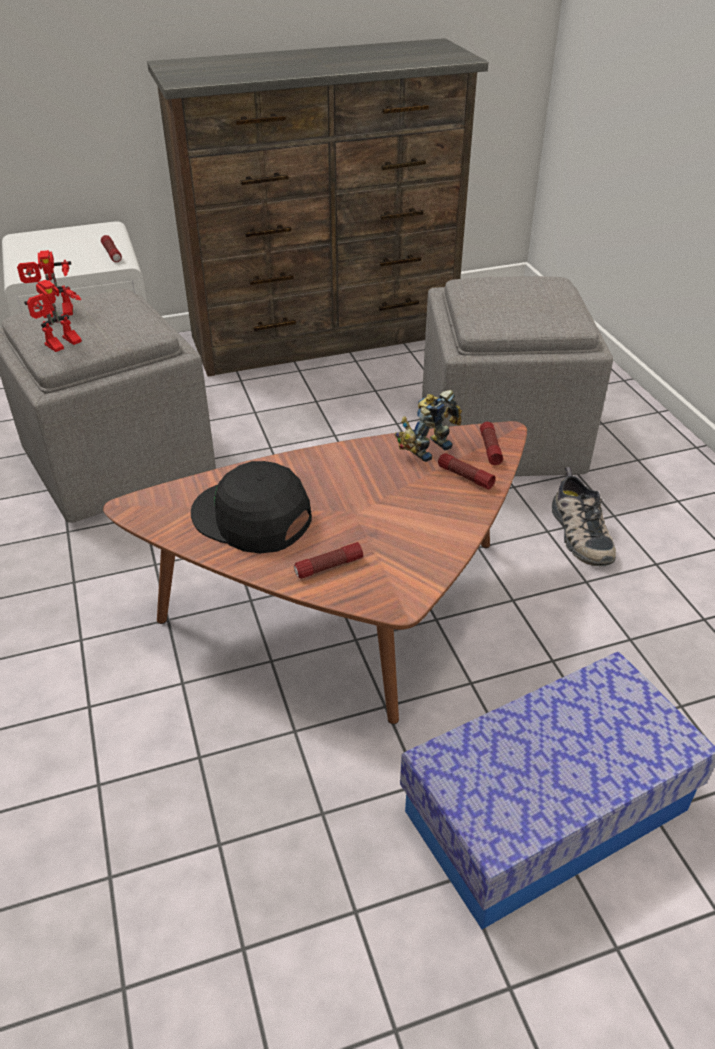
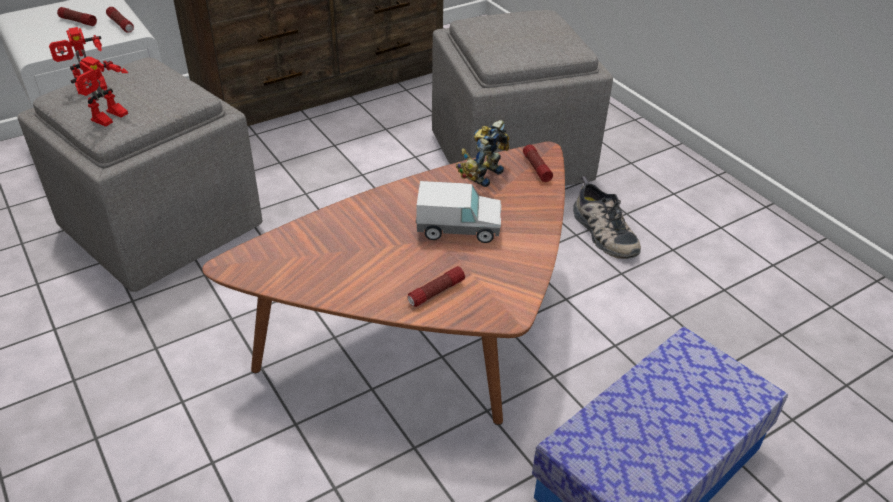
camera: 15 degrees left, 0 degrees up
(252, 518) = (349, 259): black cap -> none
(378, 502) = (458, 228): none -> toy truck
(465, 477) = (524, 195): flashlight -> flashlight (78, 21)

